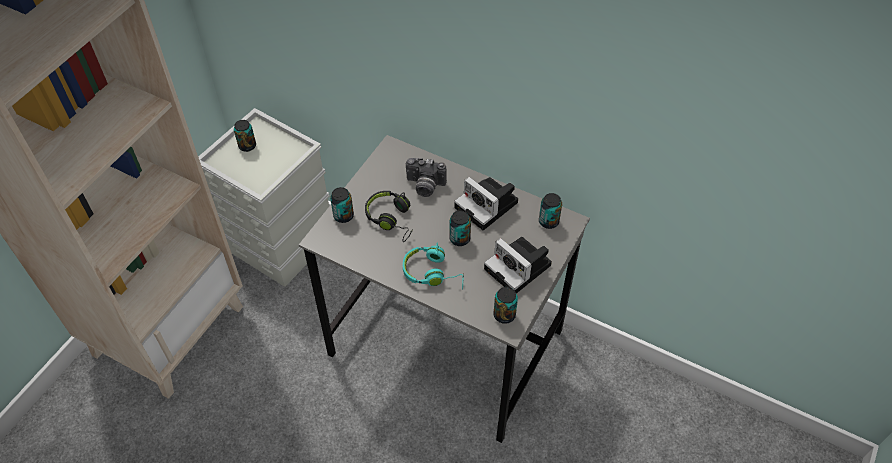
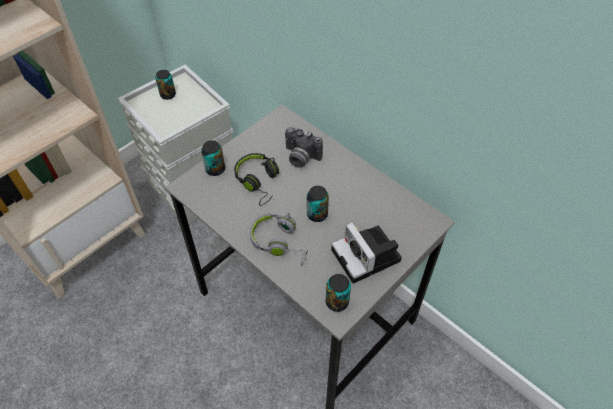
camera: 15 degrees right, 0 degrees up
(433, 273) = (280, 242): turquoise headphones -> grey headphones
(488, 206) = (355, 188): camera -> none
(548, 221) = (411, 216): can -> none

